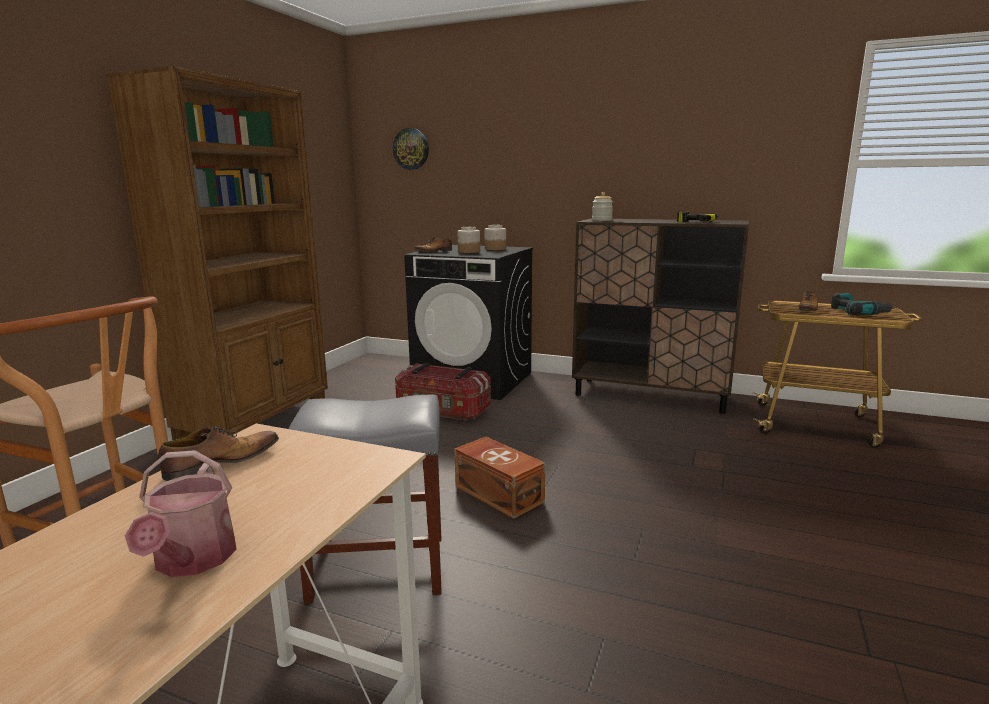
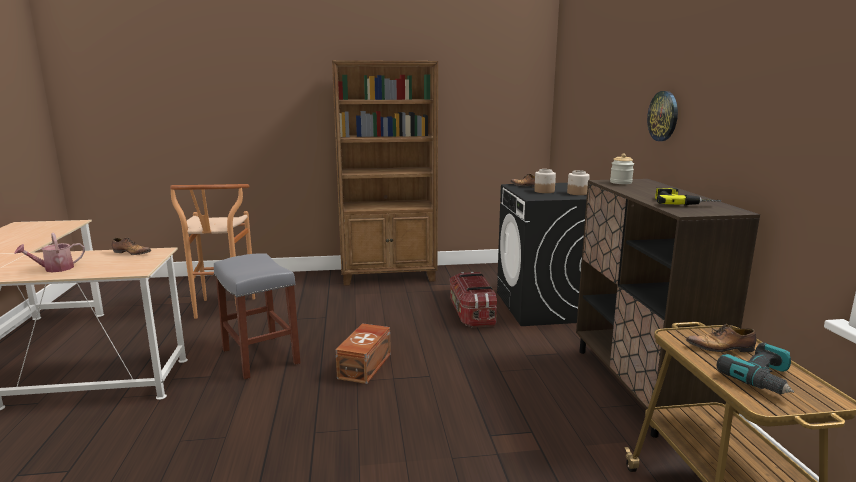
camera: 60 degrees right, 0 degrees up
(411, 149) = (574, 93): wall clock -> wall clock (663, 116)

